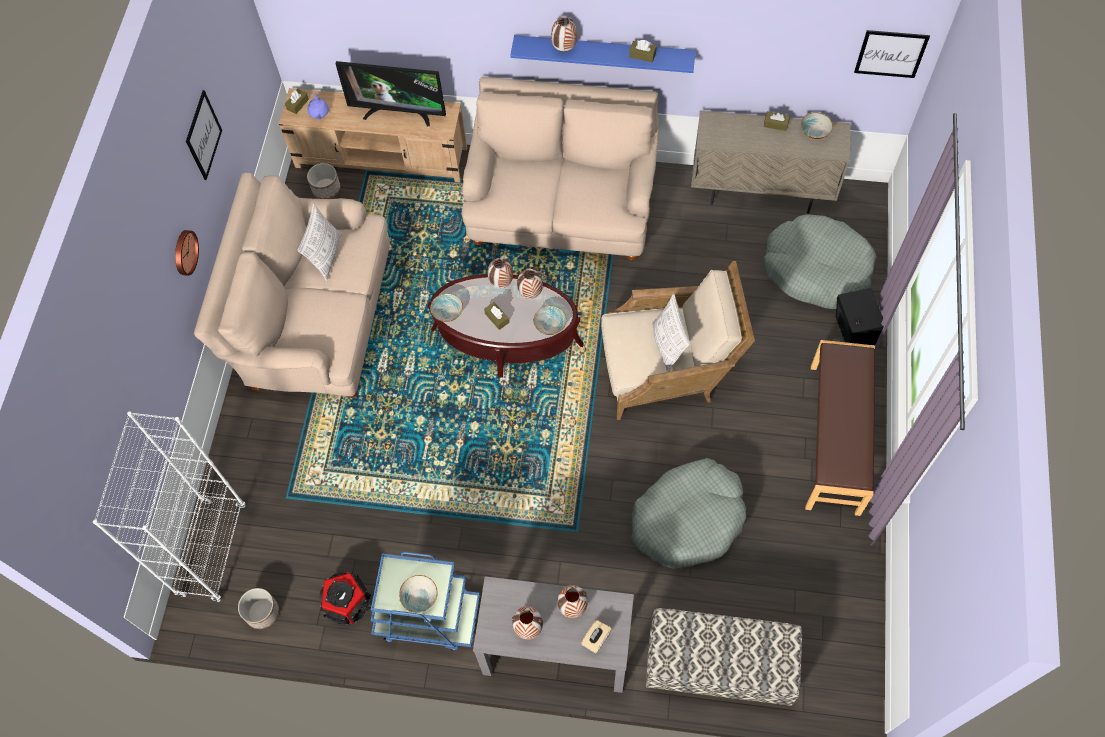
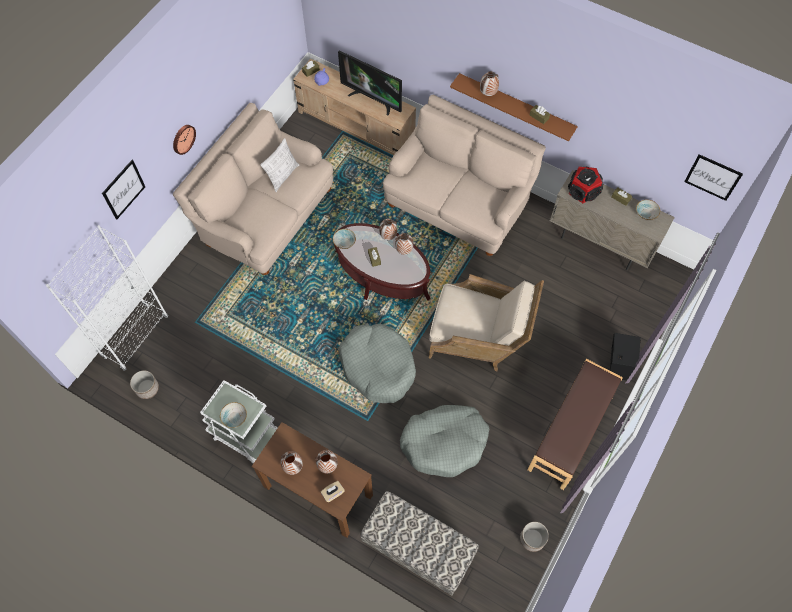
camera: 20 degrees right, 0 degrees up
(203, 135) = (225, 68): picture -> picture (123, 189)
(326, 189) = (311, 133): planter -> planter (532, 539)
(348, 603) = (202, 405): speaker -> speaker (583, 191)
(427, 617) = (246, 435): blue cart -> white cart
(550, 325) = (407, 276): bowl -> none
(556, 649) = (317, 491): grey console table -> brown console table
(604, 53) = (516, 106): blue shelf -> brown shelf
(668, 347) = (478, 321): pillow -> none
(816, 269) = (614, 310): grey dog bed -> grey dog bed (378, 366)

